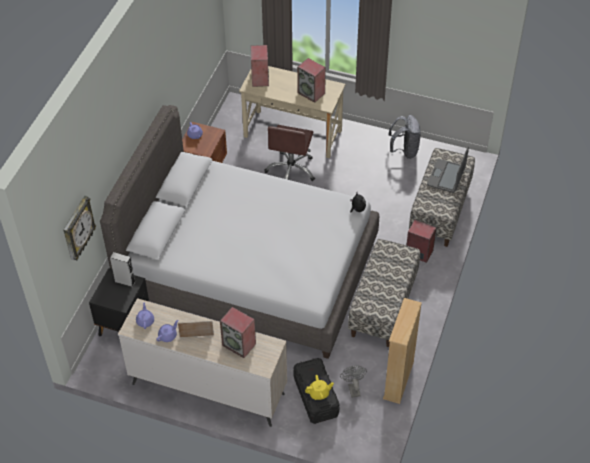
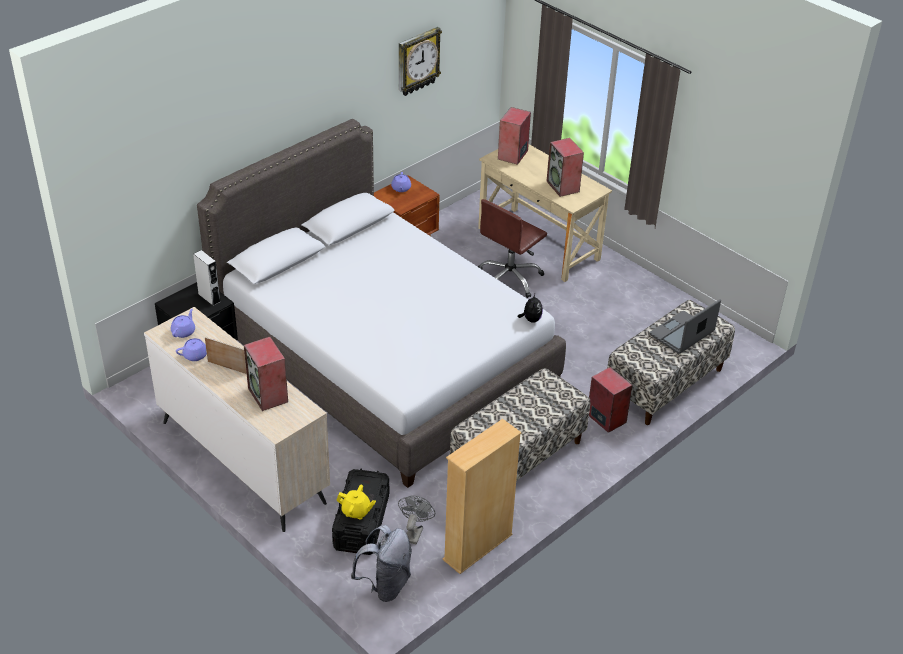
camera: 25 degrees right, 10 degrees down
(77, 229) = (154, 193): wall clock -> wall clock (417, 61)
(404, 151) = (665, 306): grey backpack -> grey backpack (385, 585)

